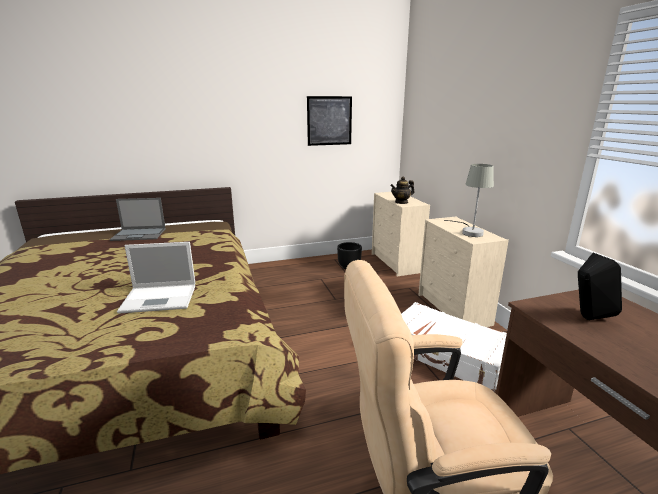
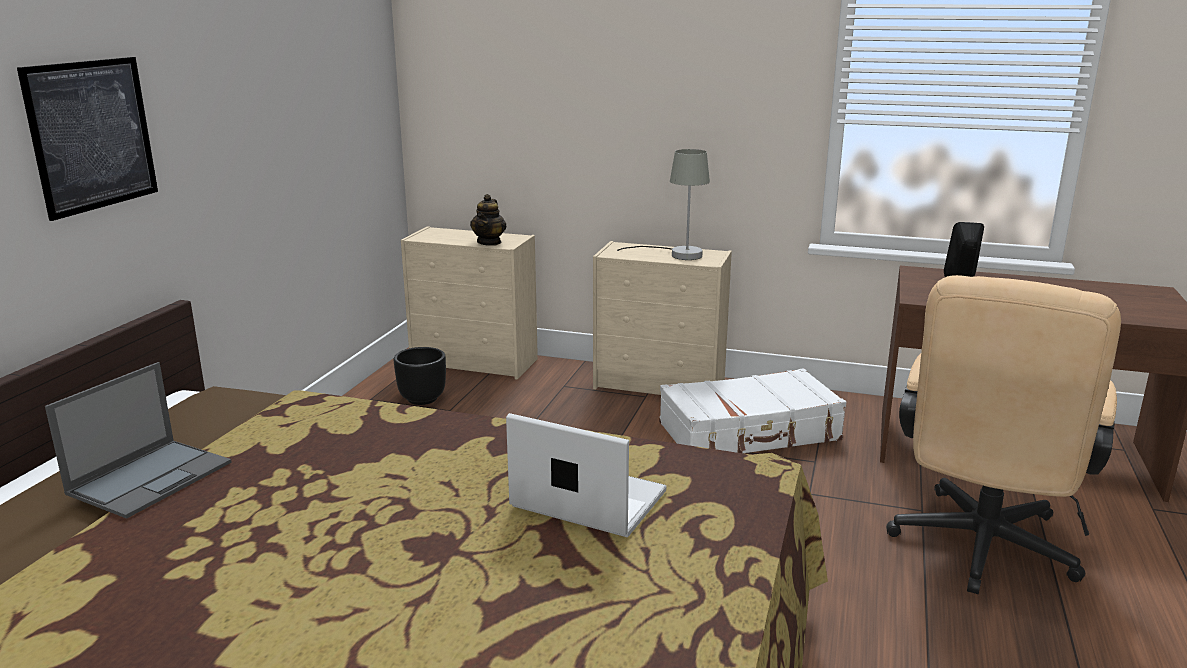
camera: 55 degrees left, 0 degrees up
(161, 298) = (586, 499): laptop -> laptop turned 90 degrees counterclockwise
(329, 121) = (311, 104): picture -> picture (92, 135)

